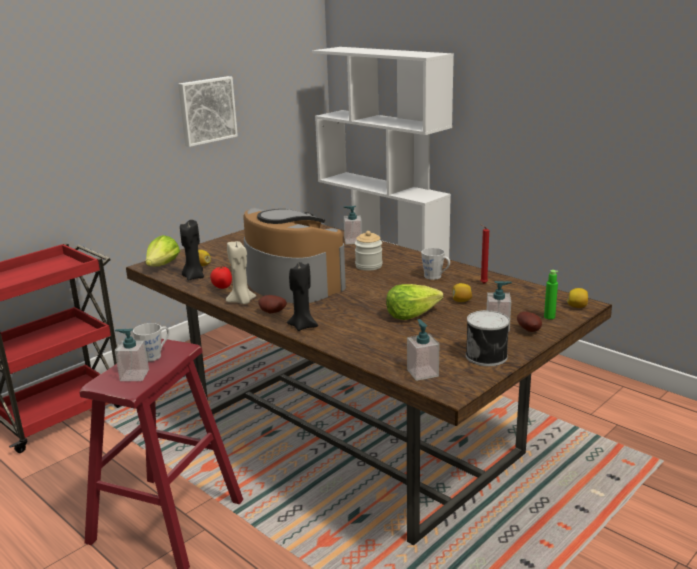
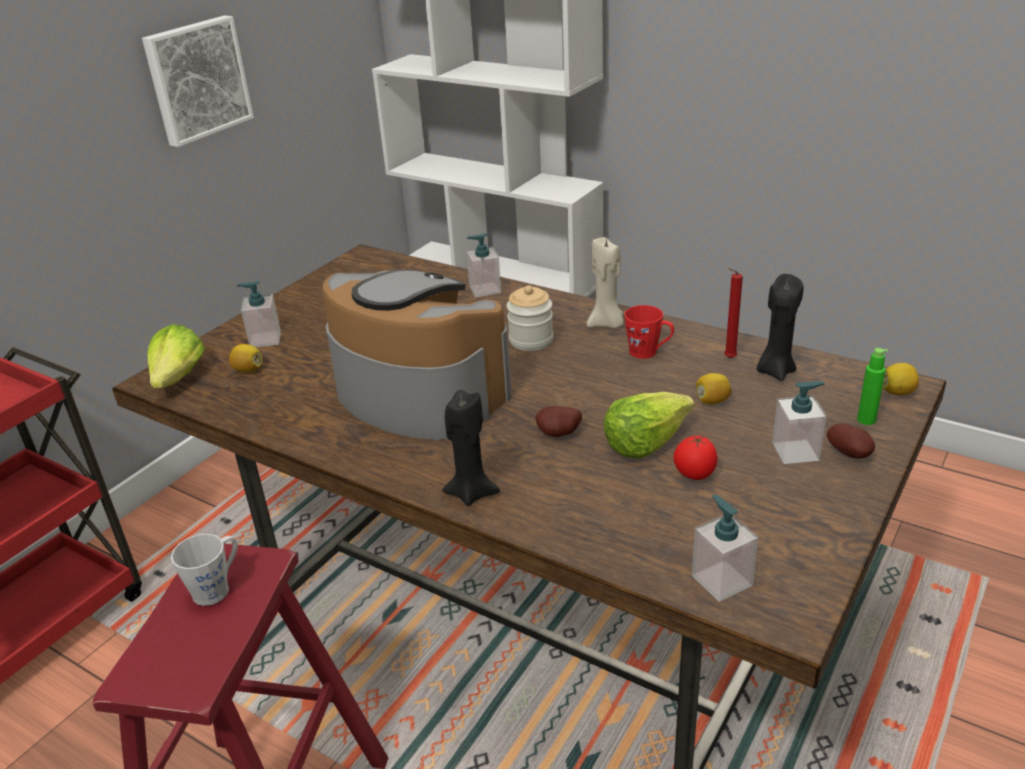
camera: 10 degrees left, 10 degrees up
(134, 375) = (191, 646): soap dispenser -> soap dispenser (265, 339)
(193, 277) = (241, 398): black candle -> black candle (775, 371)
(222, 287) = (299, 417): tomato -> tomato (694, 474)
(242, 301) = (344, 447): beige candle -> beige candle (607, 324)
(272, 313) = (407, 467): potato -> potato (559, 435)
(435, 277) = (648, 352): grey mug -> red mug
(487, 356) = (811, 523): can -> none

